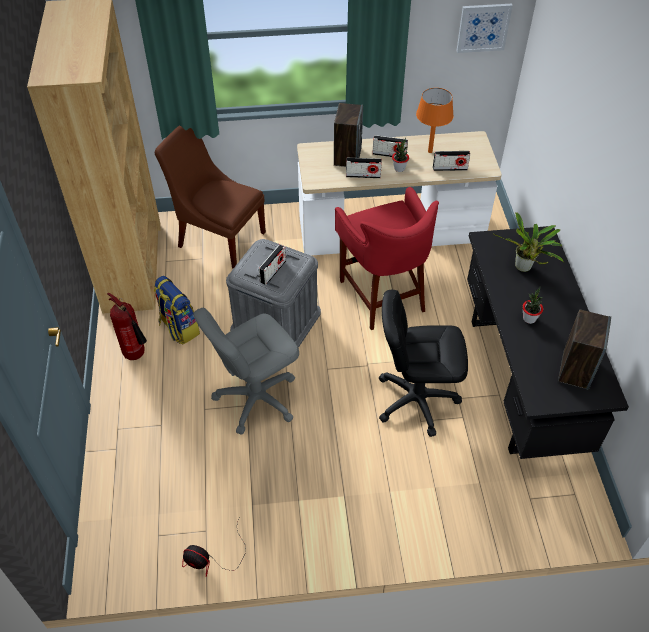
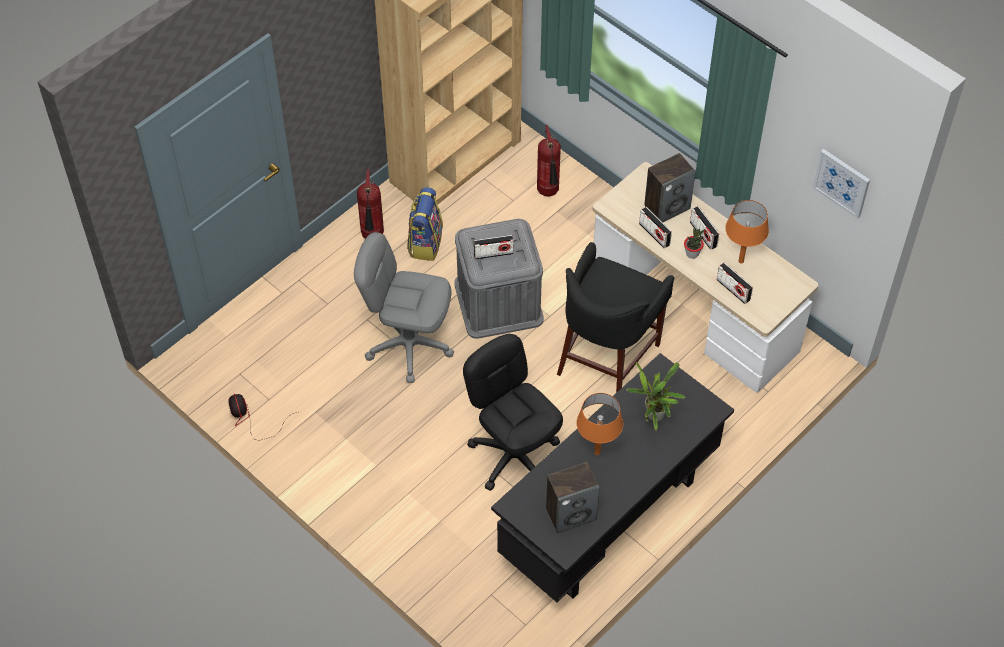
camera: 50 degrees right, 5 degrees up
(219, 237) = (549, 193): brown chair -> fire extinguisher
(383, 294) = (607, 356): red stool -> black stool
(529, 318) = (597, 452): potted plant -> orange table lamp

